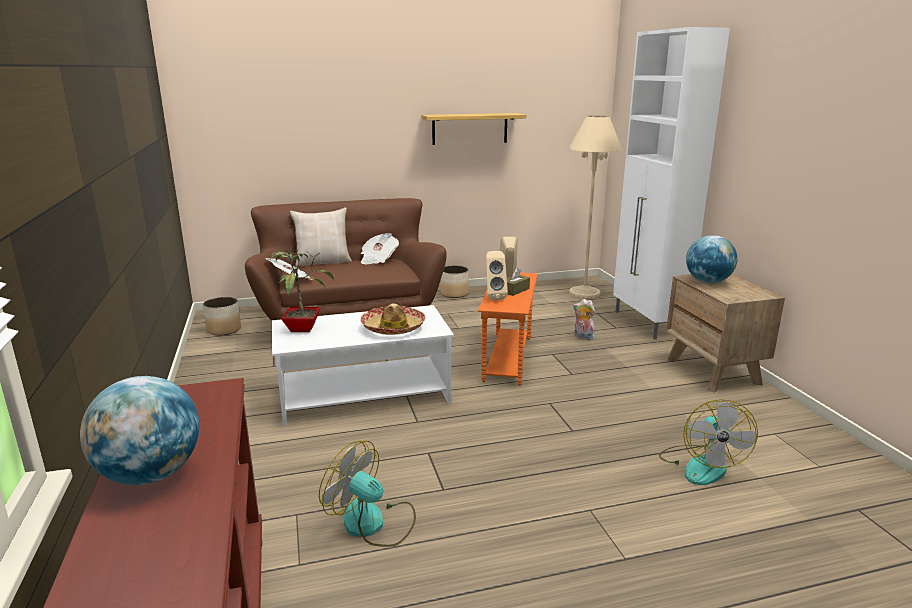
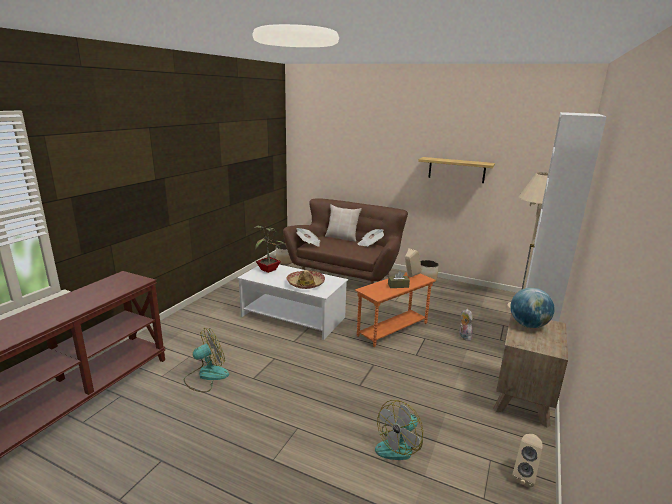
camera: 40 degrees right, 0 degrees up
(150, 474) = (68, 302): globe -> none
(373, 523) = (206, 376): fan -> fan turned 75 degrees clockwise
(494, 297) = (377, 285): beige speaker -> beige speaker (524, 476)

